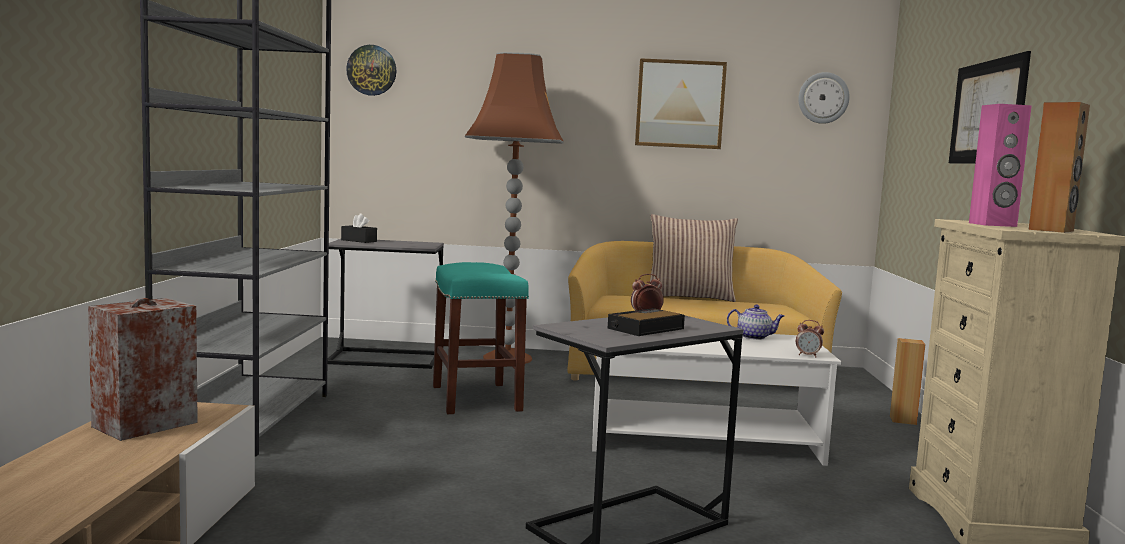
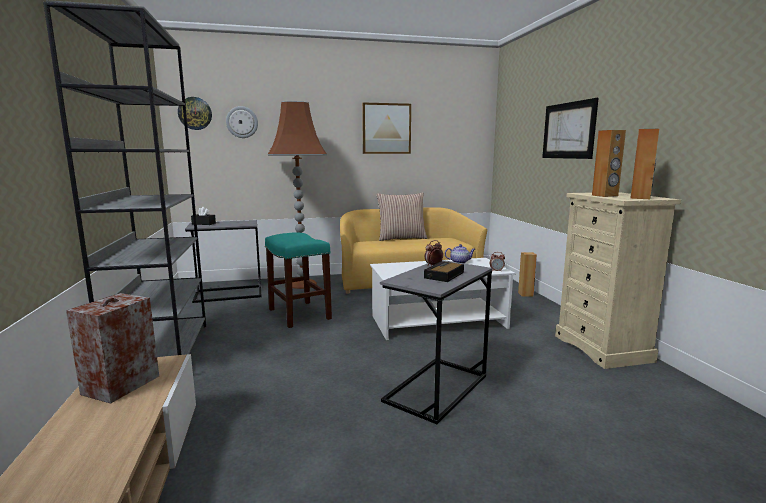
camera: 15 degrees left, 5 degrees up
(823, 98) = (462, 122): wall clock -> wall clock (242, 122)
(992, 225) = (605, 196): pink speaker -> brown speaker

